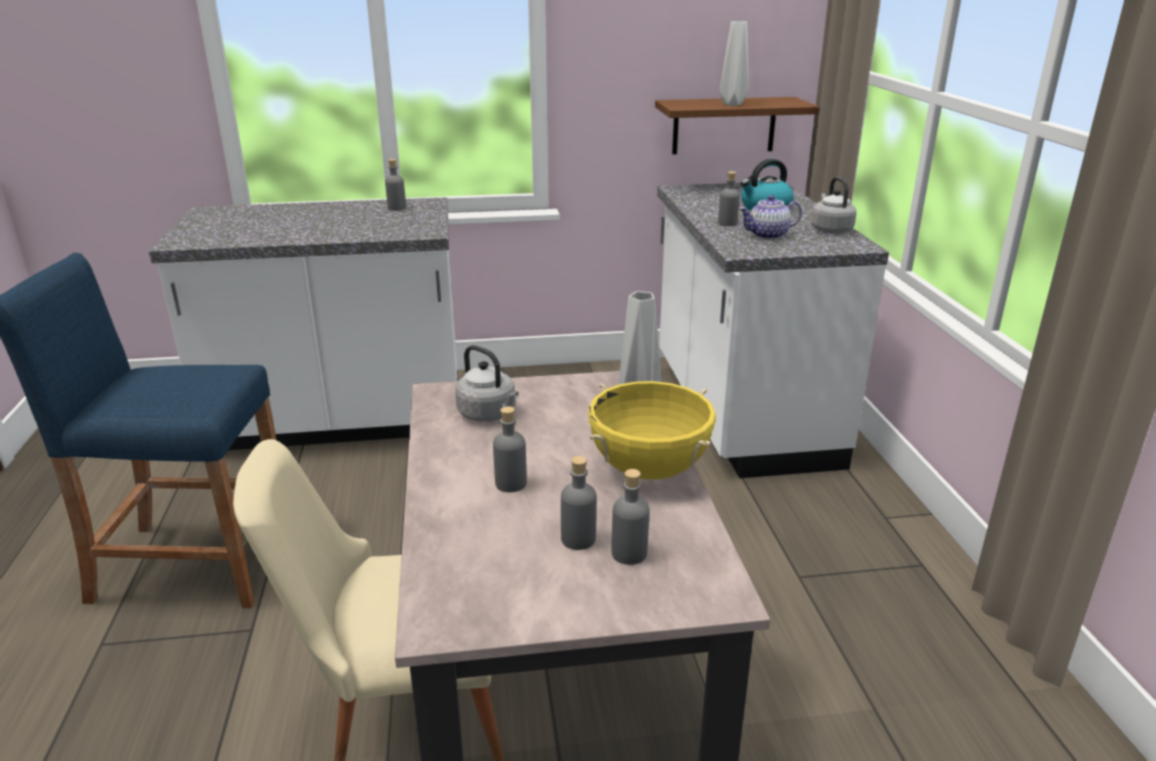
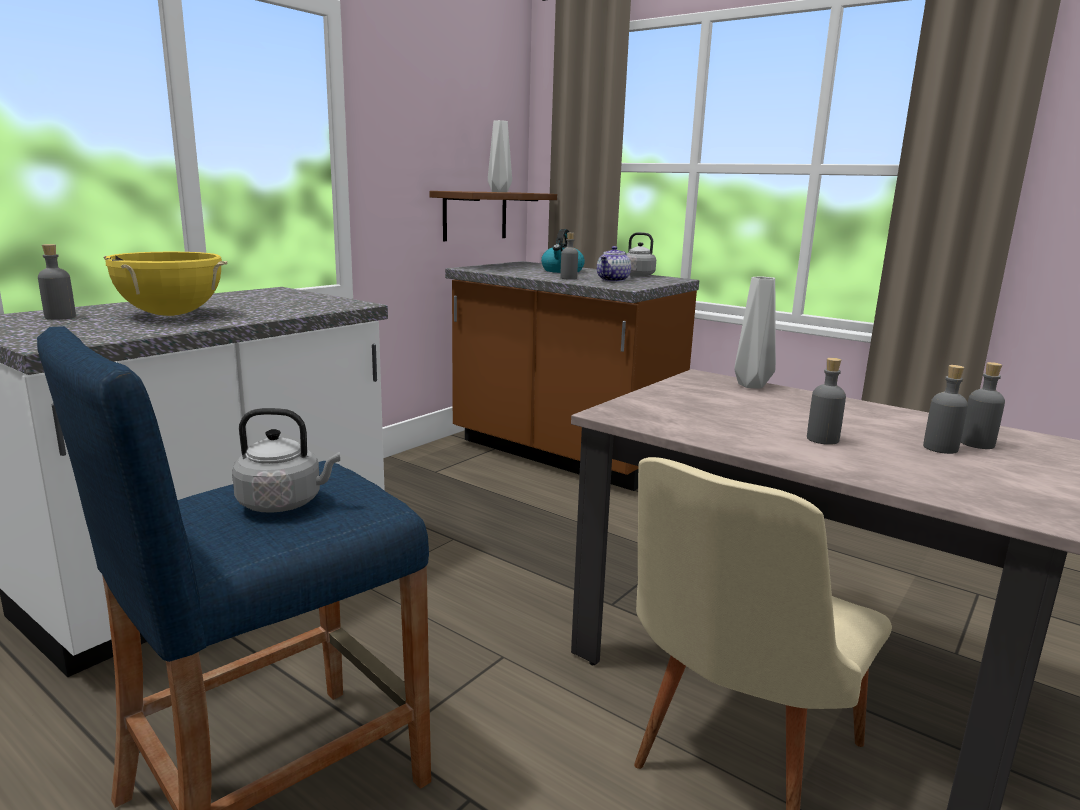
camera: 45 degrees left, 10 degrees down
(397, 208) = (257, 295): grey bottle -> grey bottle (60, 317)
(489, 414) = (685, 413): grey kettle -> grey kettle (284, 503)
(648, 470) = (855, 408): yellow cooking pot -> yellow cooking pot (171, 315)
(740, 412) = (562, 454): white counter -> brown counter

